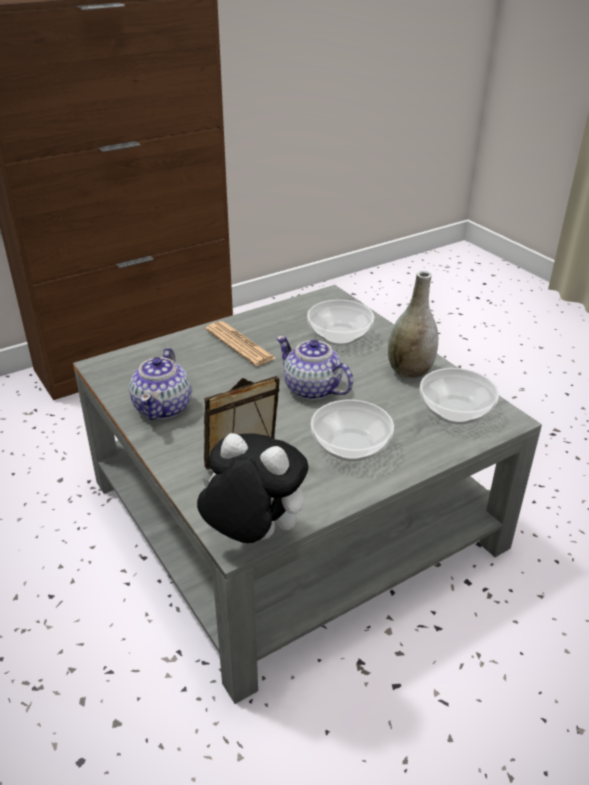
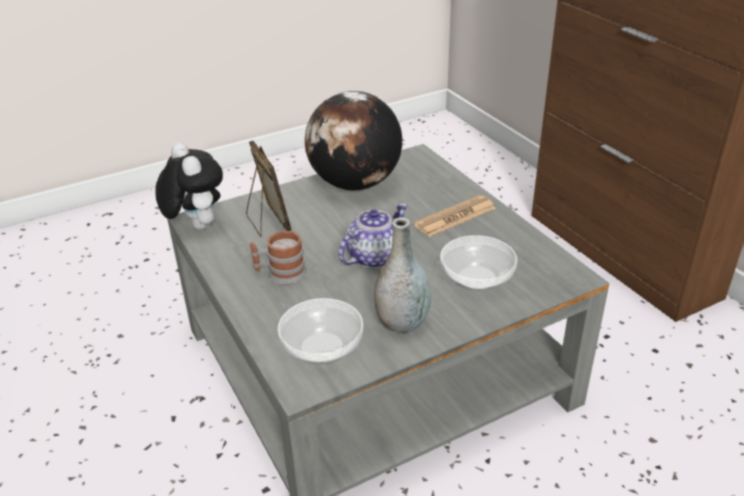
camera: 95 degrees right, 0 degrees up
(163, 407) = (355, 184): teapot -> globe
(252, 535) = (195, 225): plush toy -> plush toy turned 60 degrees counterclockwise
(350, 447) = (280, 274): bowl -> mug

